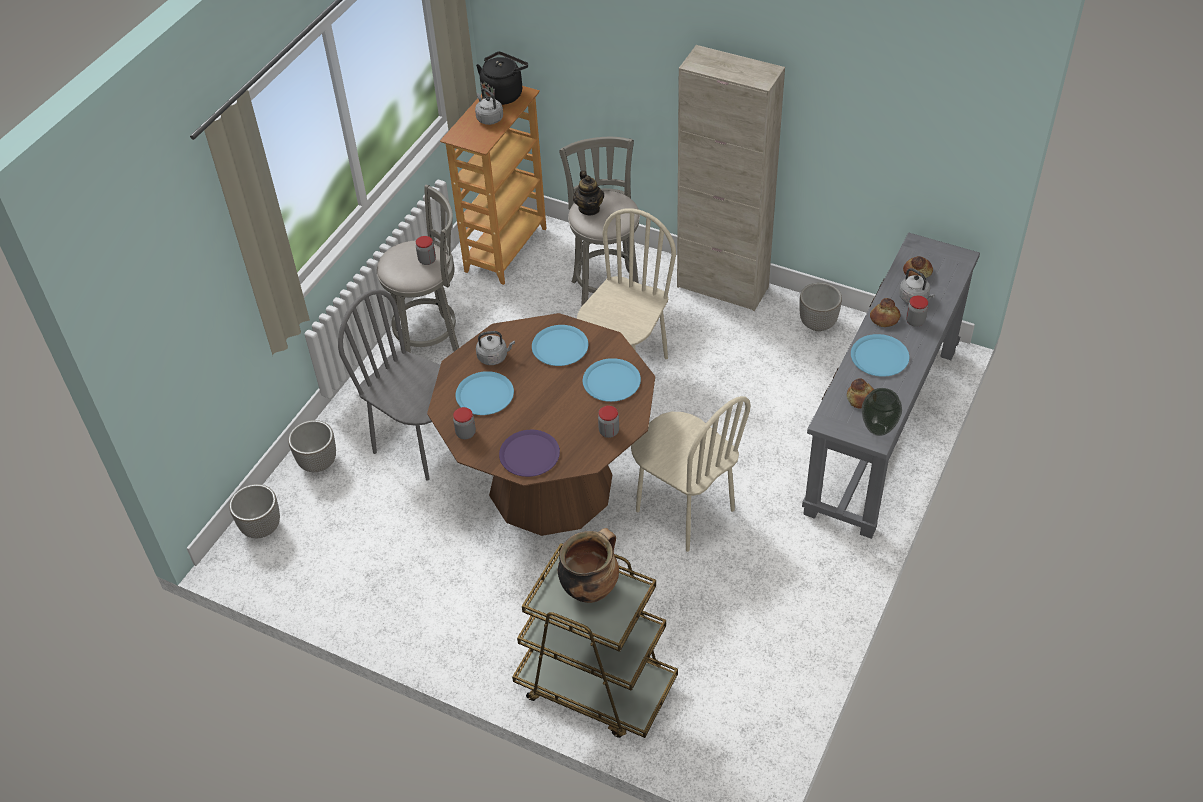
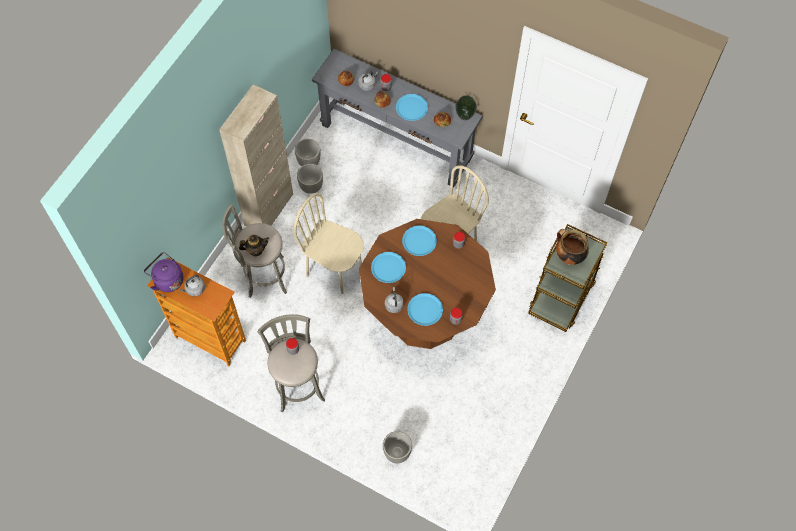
camera: 90 degrees left, 15 degrees up
(261, 527) = (448, 484): planter -> planter (311, 187)
(420, 445) = (387, 390): grey chair -> none
(504, 94) = (167, 280): black kettle -> purple kettle
(529, 454) = (473, 285): purple plate -> none

